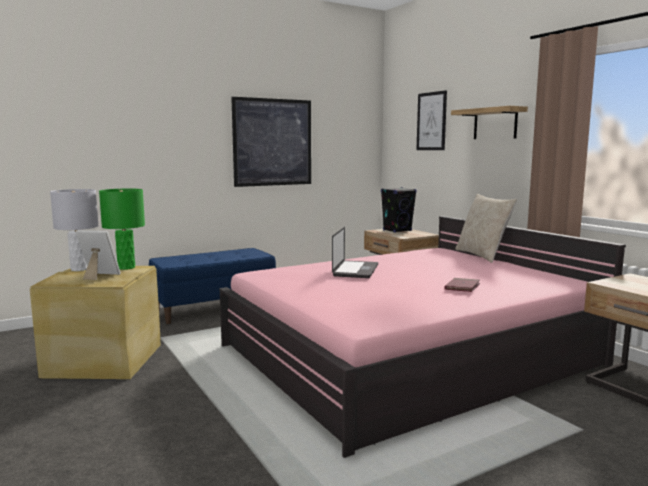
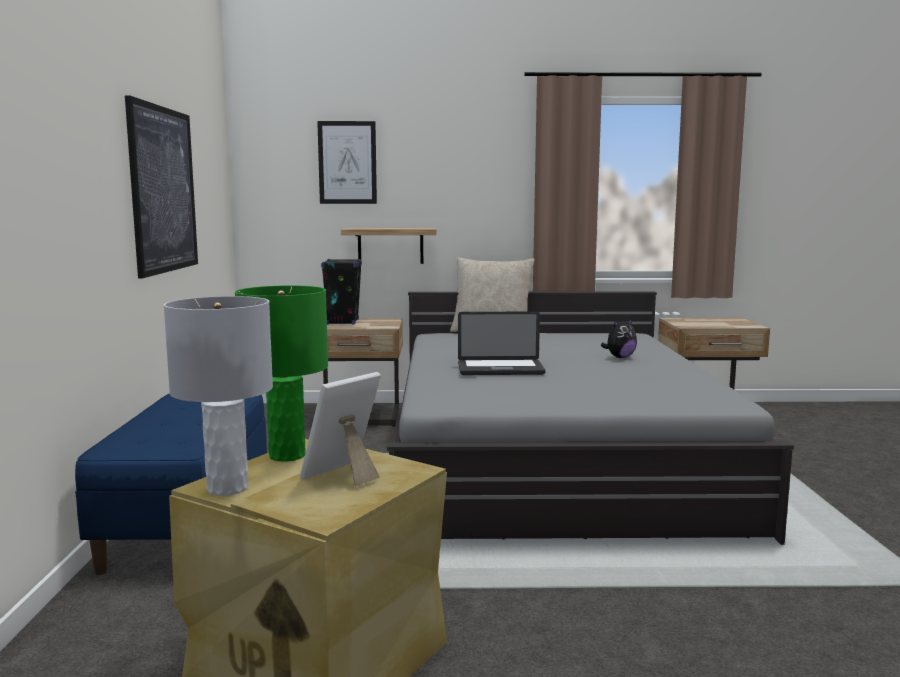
camera: 60 degrees left, 0 degrees up
(355, 270) = (500, 369): laptop -> laptop turned 135 degrees clockwise
(409, 355) = (551, 460): pink bed -> grey bed
(462, 287) = (619, 357): red book -> plush toy
(495, 123) = (463, 170): shelf -> shelf (390, 246)

